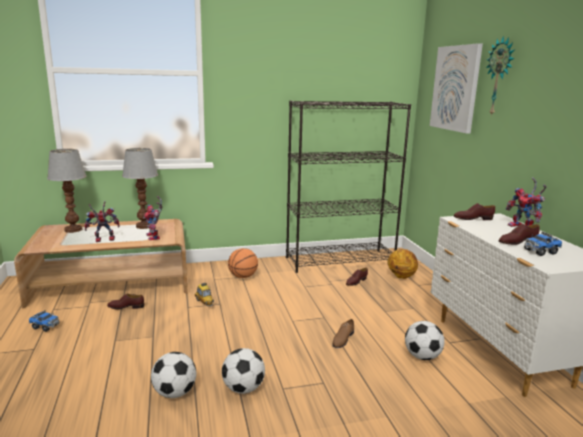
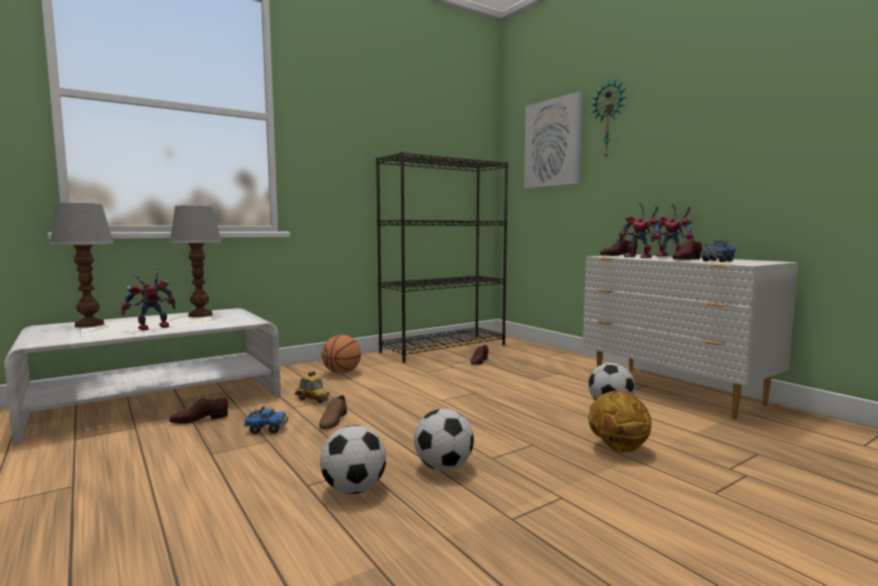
camera: 20 degrees left, 10 degrees down
(45, 326) = (75, 458): toy truck -> toy truck (266, 429)
(112, 283) = (156, 400): brown coffee table -> white coffee table
(155, 237) = (229, 321): toy robot -> toy robot (641, 257)
(342, 339) = (514, 406): brown shoe -> brown shoe (332, 420)
(401, 276) = (521, 352): basketball -> basketball (617, 448)

